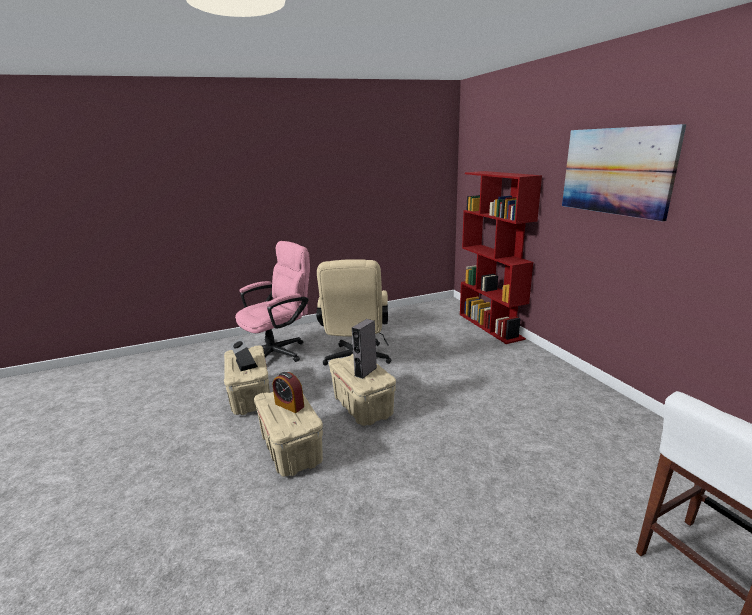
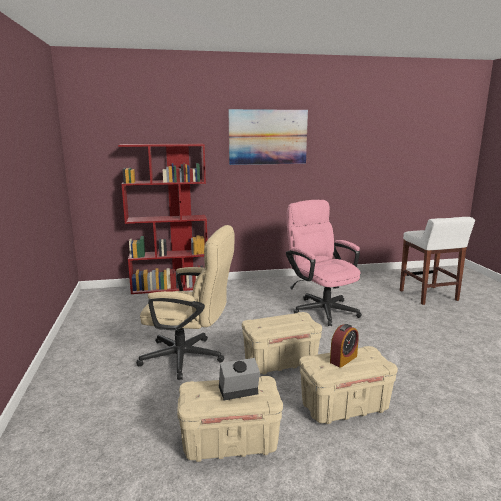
camera: 80 degrees left, 5 degrees down
(279, 352) = (108, 418): pink office chair -> pink office chair (321, 308)
(365, 371) = (288, 321): grey speaker -> none

